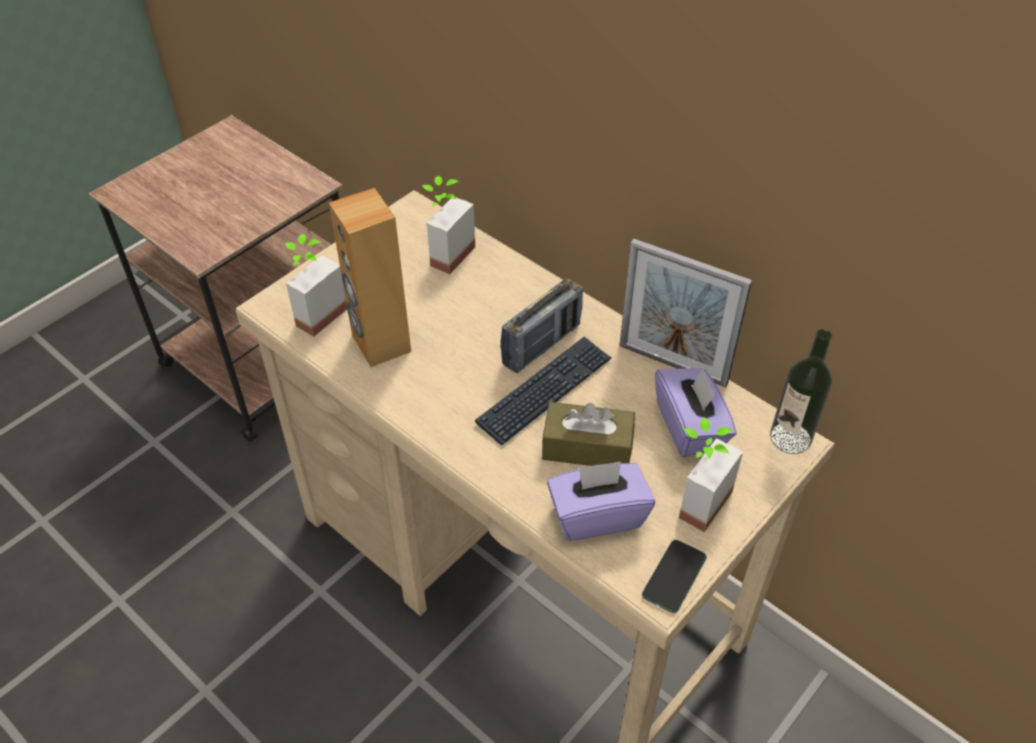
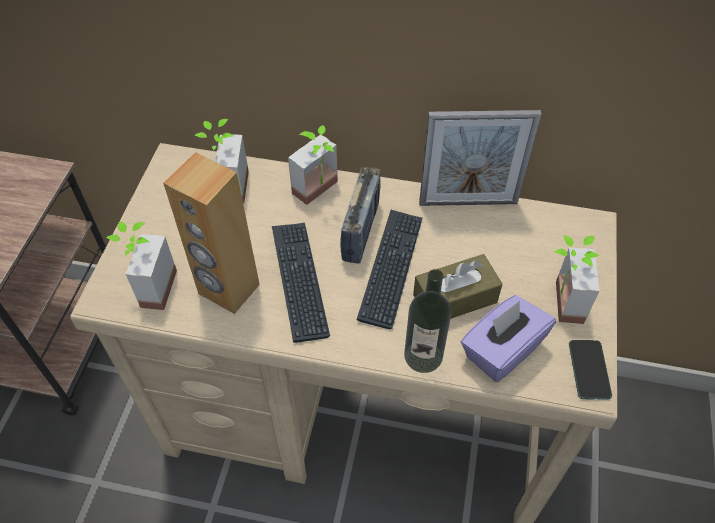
camera: 30 degrees left, 5 degrees up
(449, 364) = (299, 281): none -> keyboard
(530, 293) = (321, 192): none -> potted plant
(690, 427) = (516, 246): purple tissue box -> none
(790, 438) = (587, 222): bottle -> bottle (423, 356)

